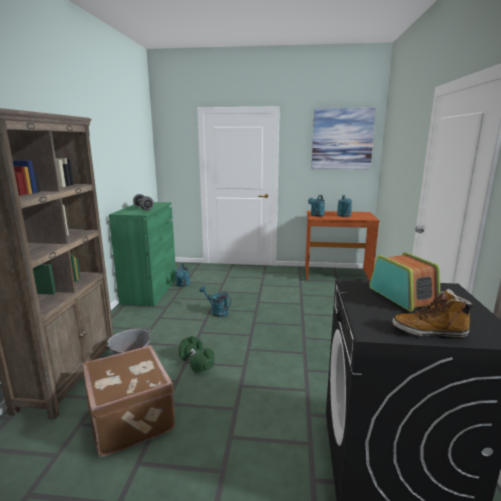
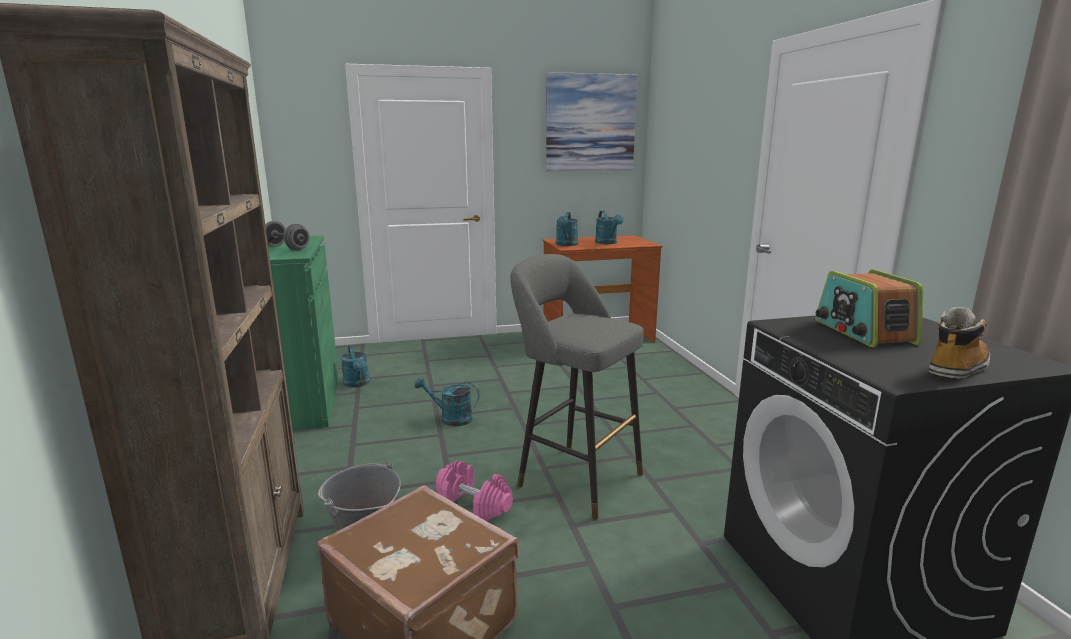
camera: 20 degrees left, 0 degrees up
(197, 362) = (474, 504): green dumbbell -> pink dumbbell
(261, 358) = (574, 478): none -> grey stool
(403, 296) = (863, 332): radio -> radio turned 150 degrees counterclockwise
(429, 332) = (957, 369): boot -> boot turned 150 degrees clockwise

